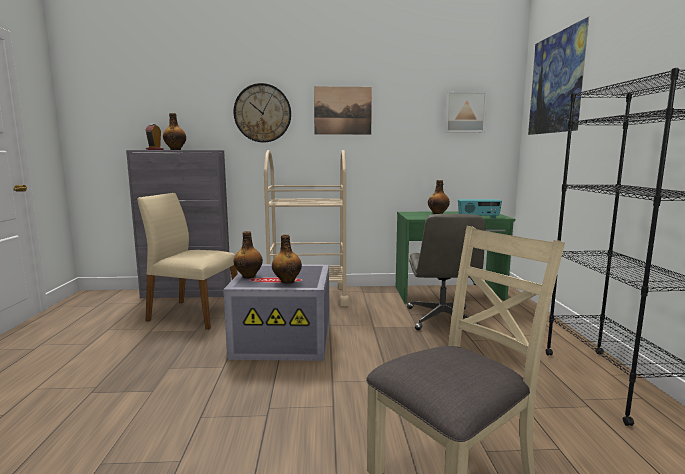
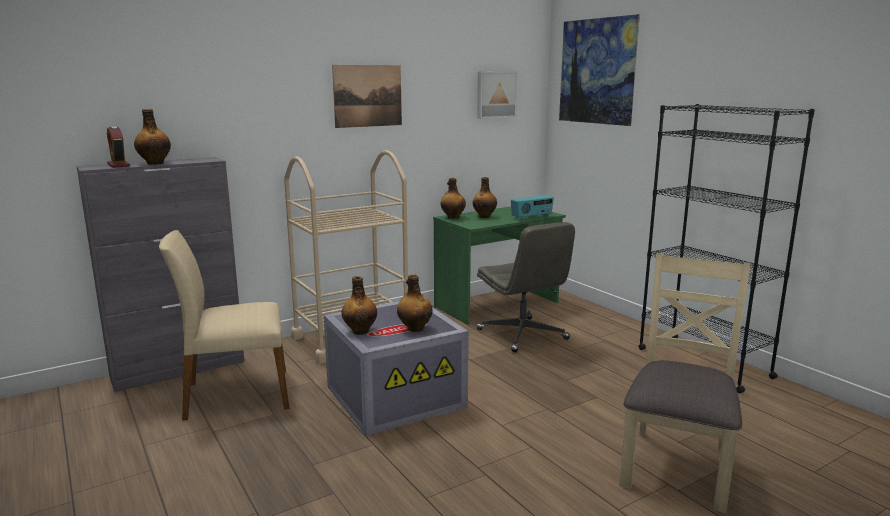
camera: 30 degrees left, 5 degrees up
(262, 113) = (266, 102): wall clock -> none
(410, 213) = (452, 217): none -> bottle

